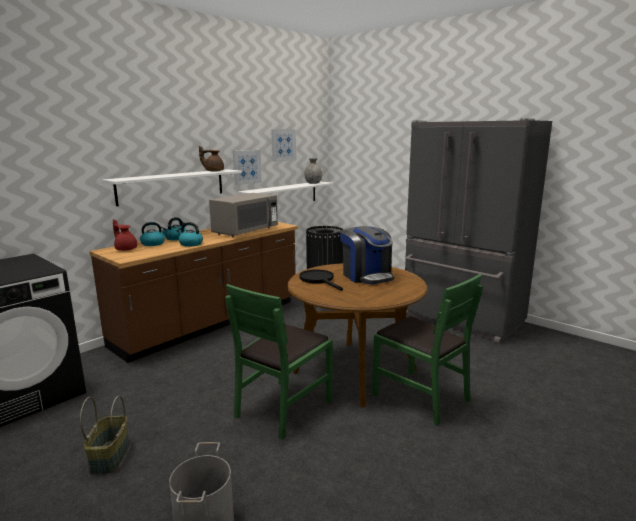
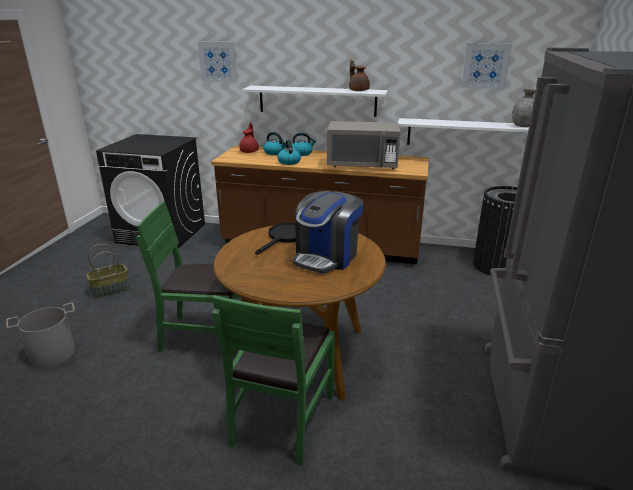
camera: 60 degrees right, 10 degrees up
(246, 167) = (417, 90): picture -> picture (218, 61)

